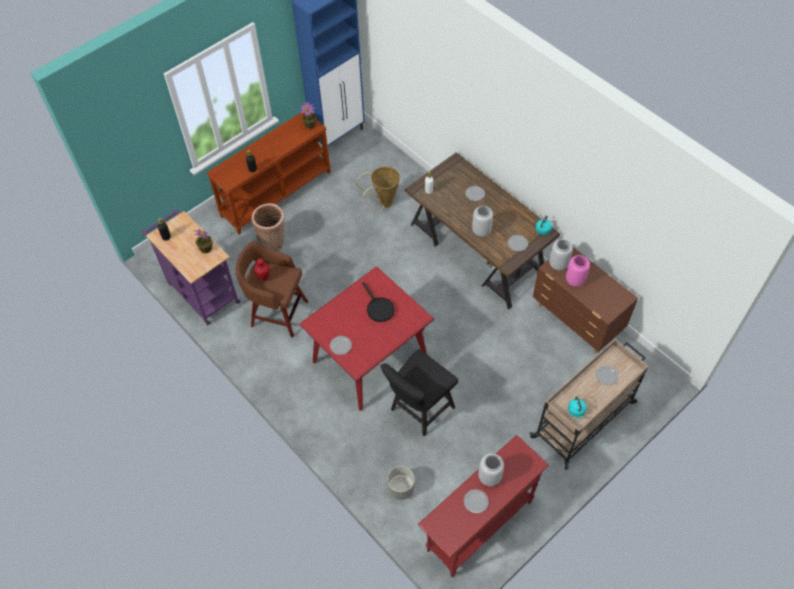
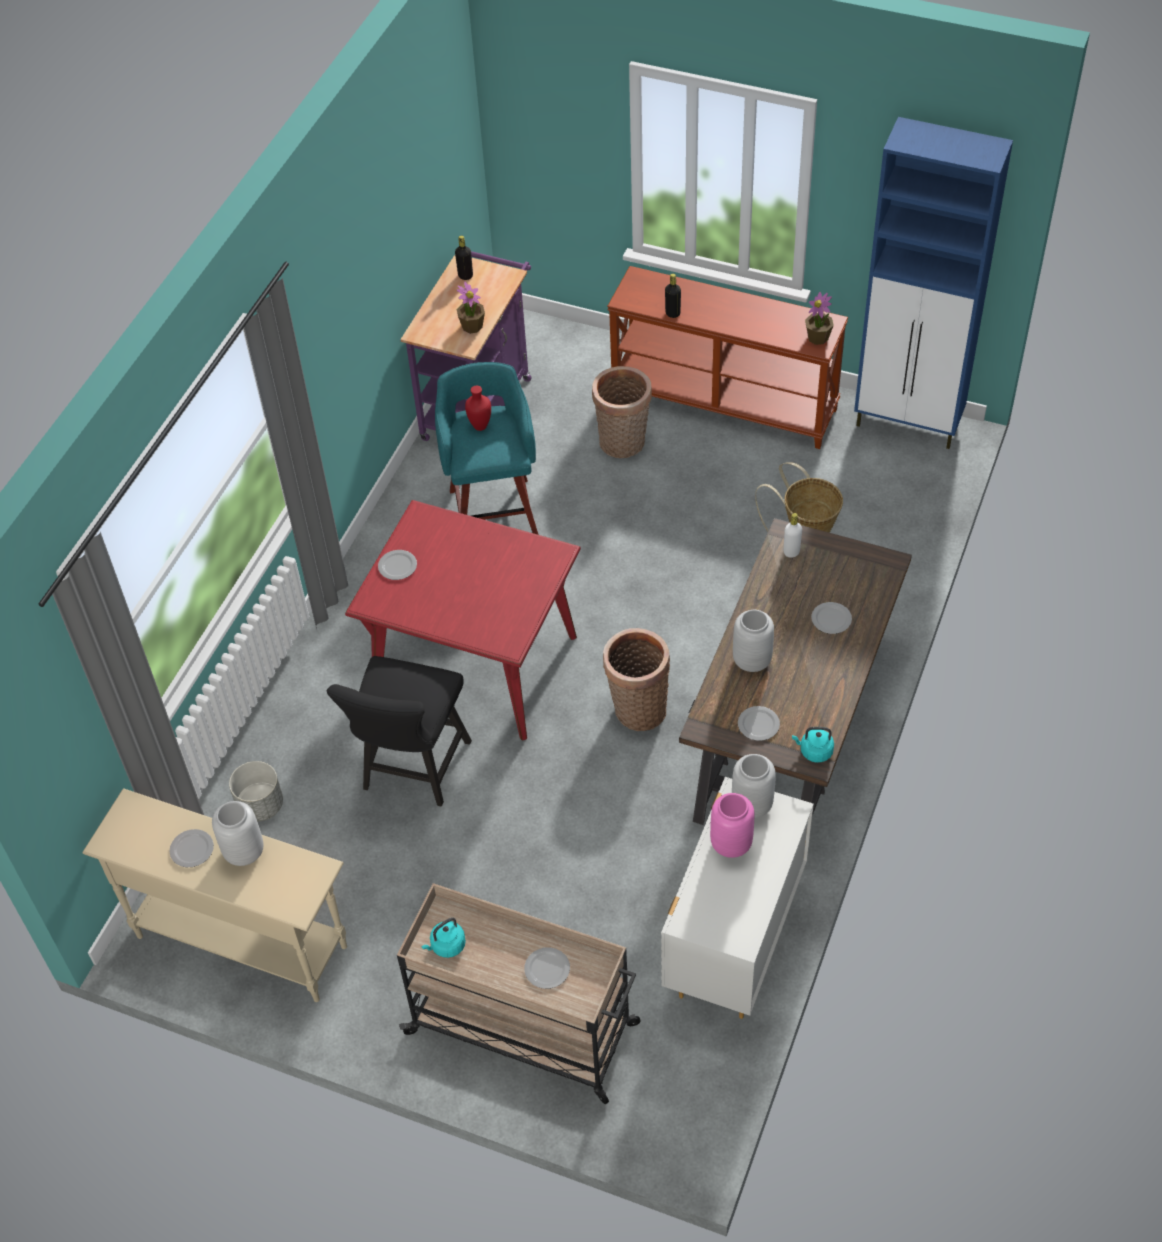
camera: 65 degrees right, 5 degrees down
(277, 313) = (493, 510): brown stool -> turquoise stool
(378, 307) = (497, 582): black frying pan -> none
(419, 411) = (412, 771): black chair -> black chair turned 90 degrees counterclockwise
(435, 304) = (637, 709): none -> basket
(479, 526) = (241, 940): red console table -> beige console table
(576, 321) = (733, 941): brown dresser -> white dresser

